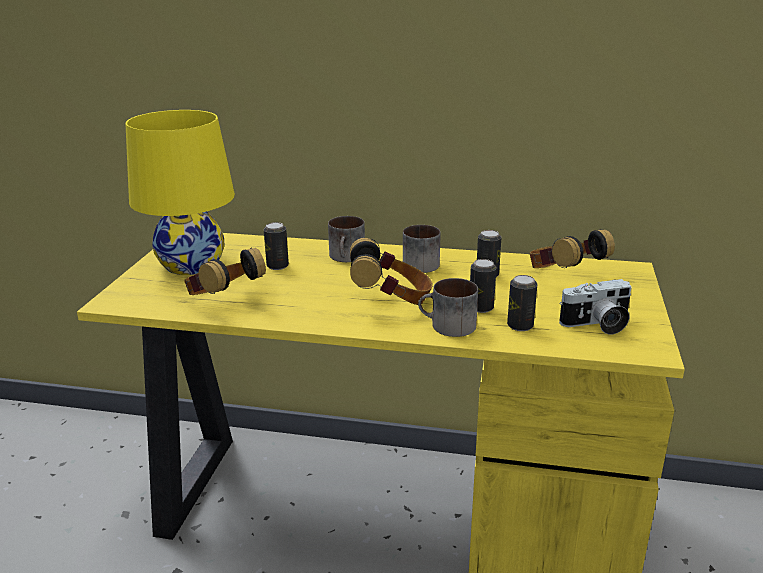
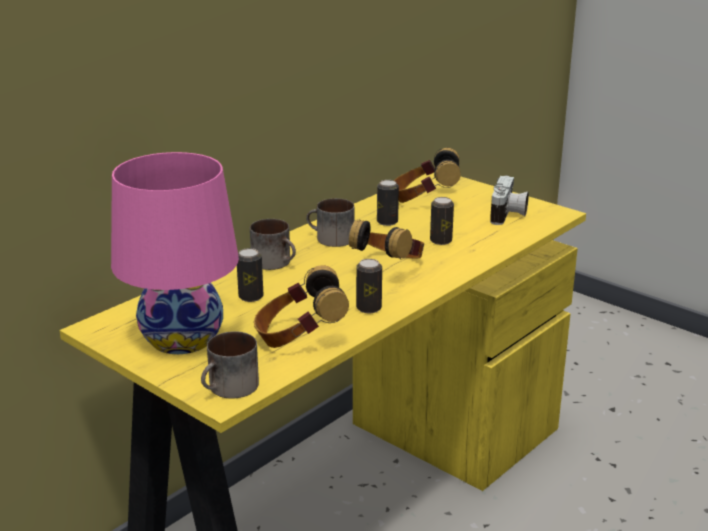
camera: 60 degrees left, 0 degrees up
(192, 264) = (182, 338): yellow table lamp -> pink table lamp
(447, 326) = (458, 260): mug -> mug (230, 389)
(520, 326) = (483, 237): can -> can (369, 308)

